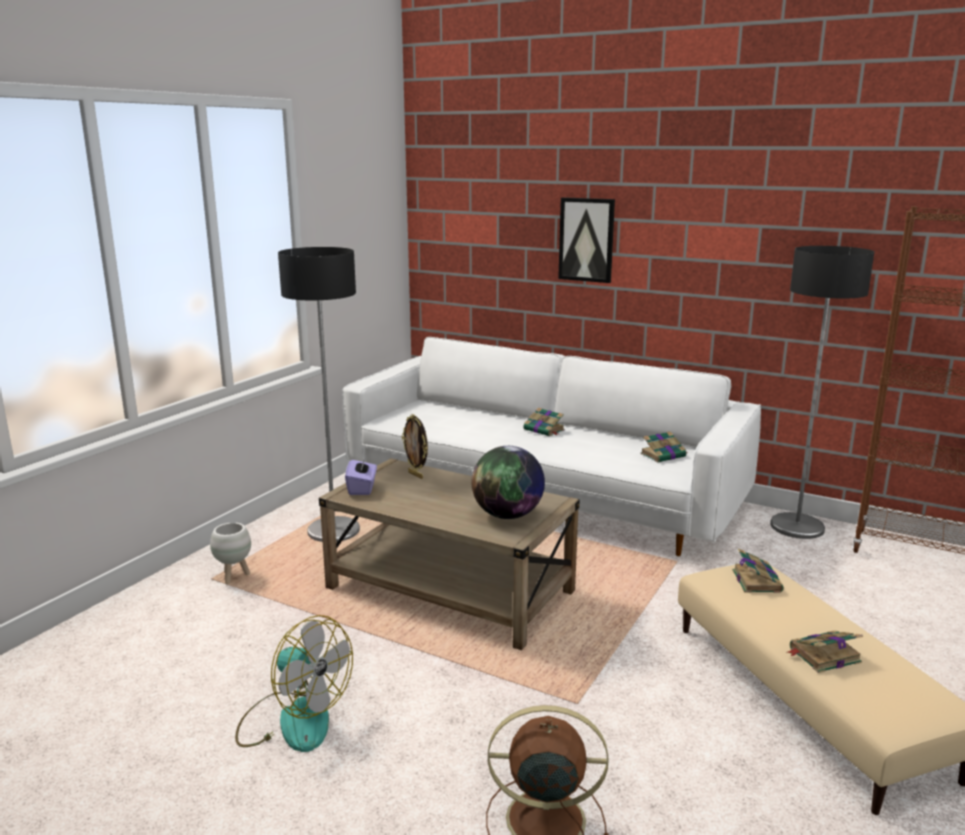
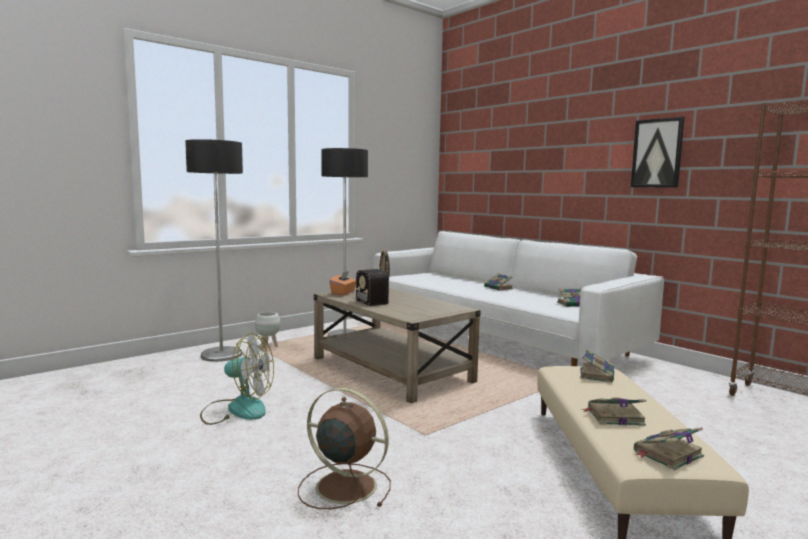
camera: 20 degrees right, 10 degrees down
(293, 720) = (237, 409): fan -> fan turned 45 degrees counterclockwise
(362, 488) = (343, 293): purple tissue box -> orange tissue box
(414, 500) = (369, 300): none -> radio
(507, 515) = (421, 310): globe -> none
(586, 239) = (543, 161): picture -> picture (657, 153)
(797, 527) = (689, 375): floor lamp -> floor lamp (222, 355)
(909, 705) = (667, 454): none -> book

